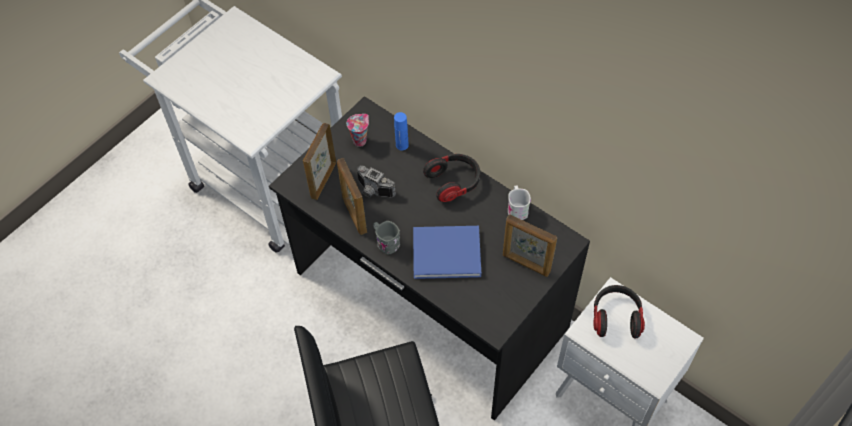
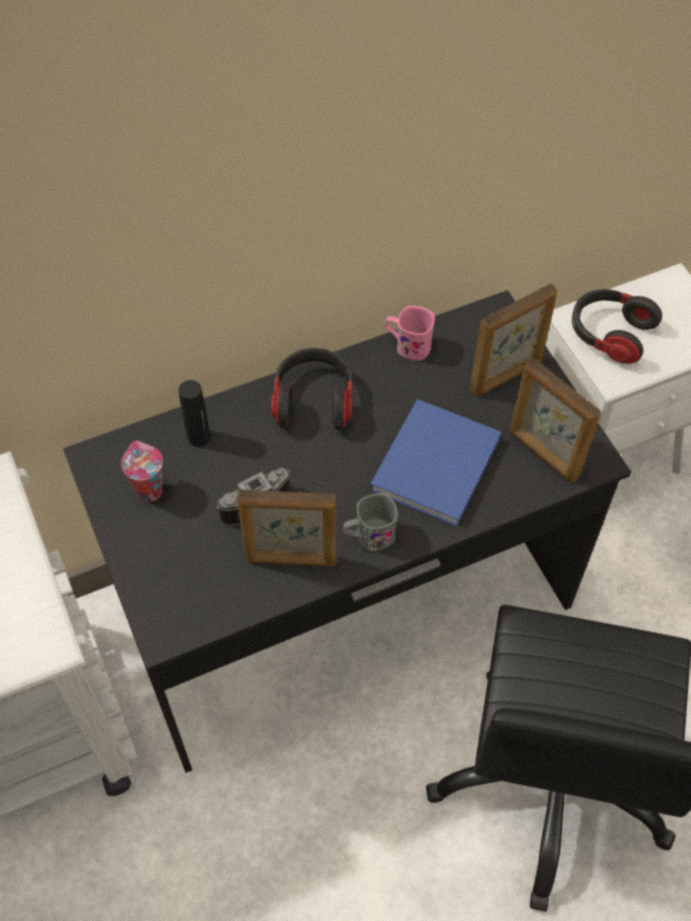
camera: 65 degrees left, 0 degrees up
(323, 180) = (192, 577): picture frame -> picture frame (543, 454)
(402, 145) = (199, 437): blue bottle -> black bottle
(517, 208) = (407, 345): white mug -> pink mug

